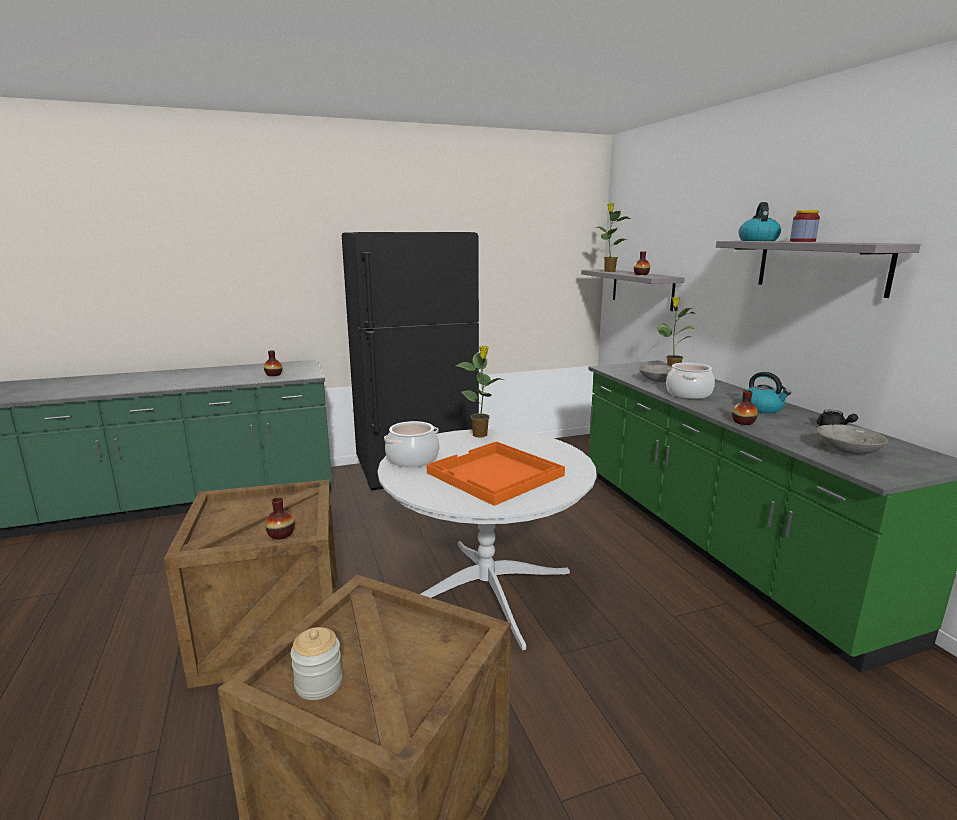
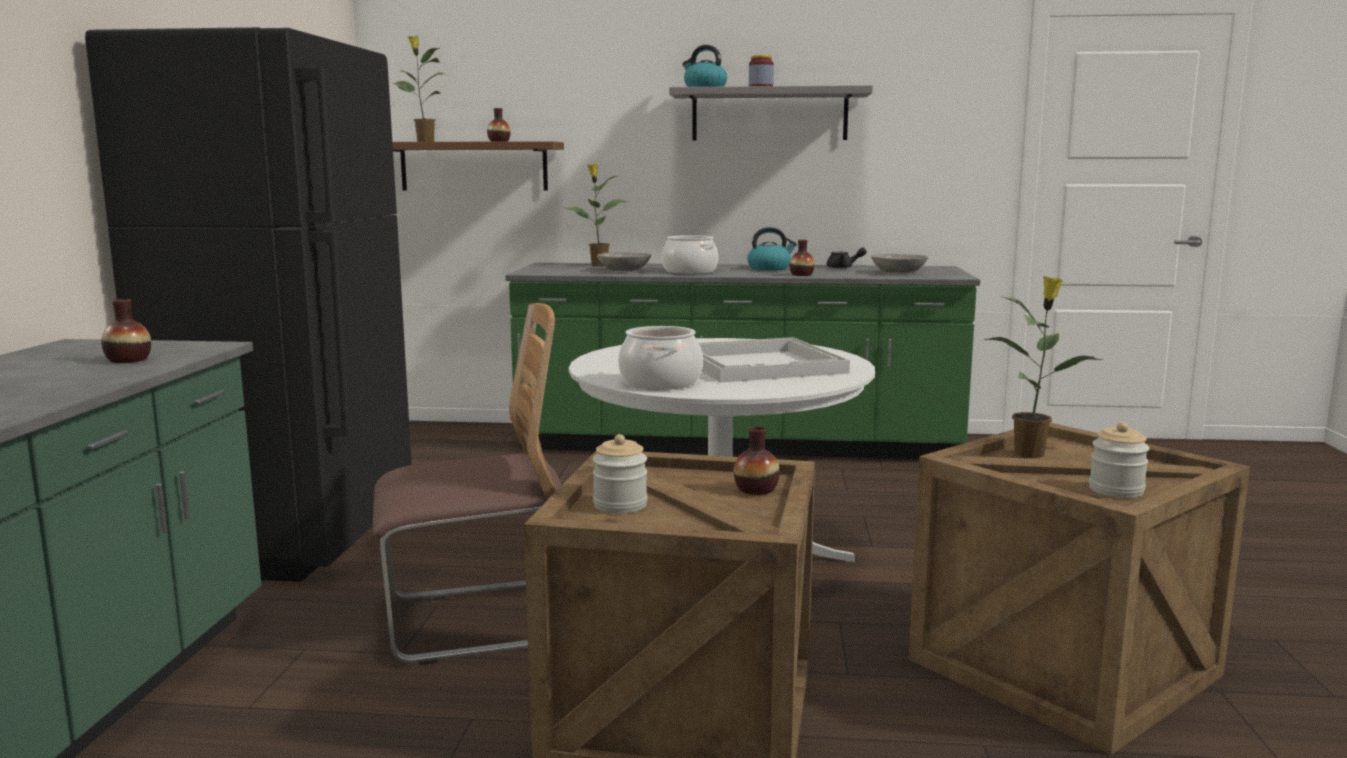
camera: 65 degrees left, 5 degrees down
(246, 506) = (620, 505): none -> jar
(351, 543) = (478, 622): none -> chair
(480, 435) = (612, 355): potted plant -> potted plant (1031, 453)
(495, 475) = (761, 364): orange tray -> white tray
(642, 289) = (474, 166): grey shelf -> brown shelf

